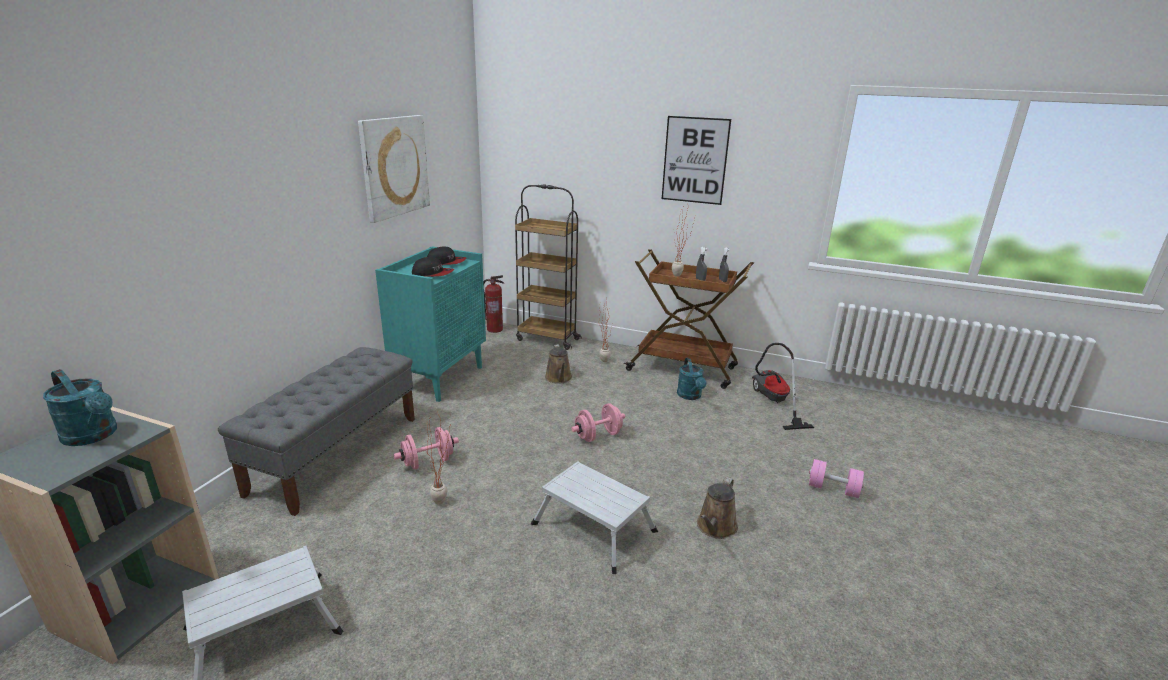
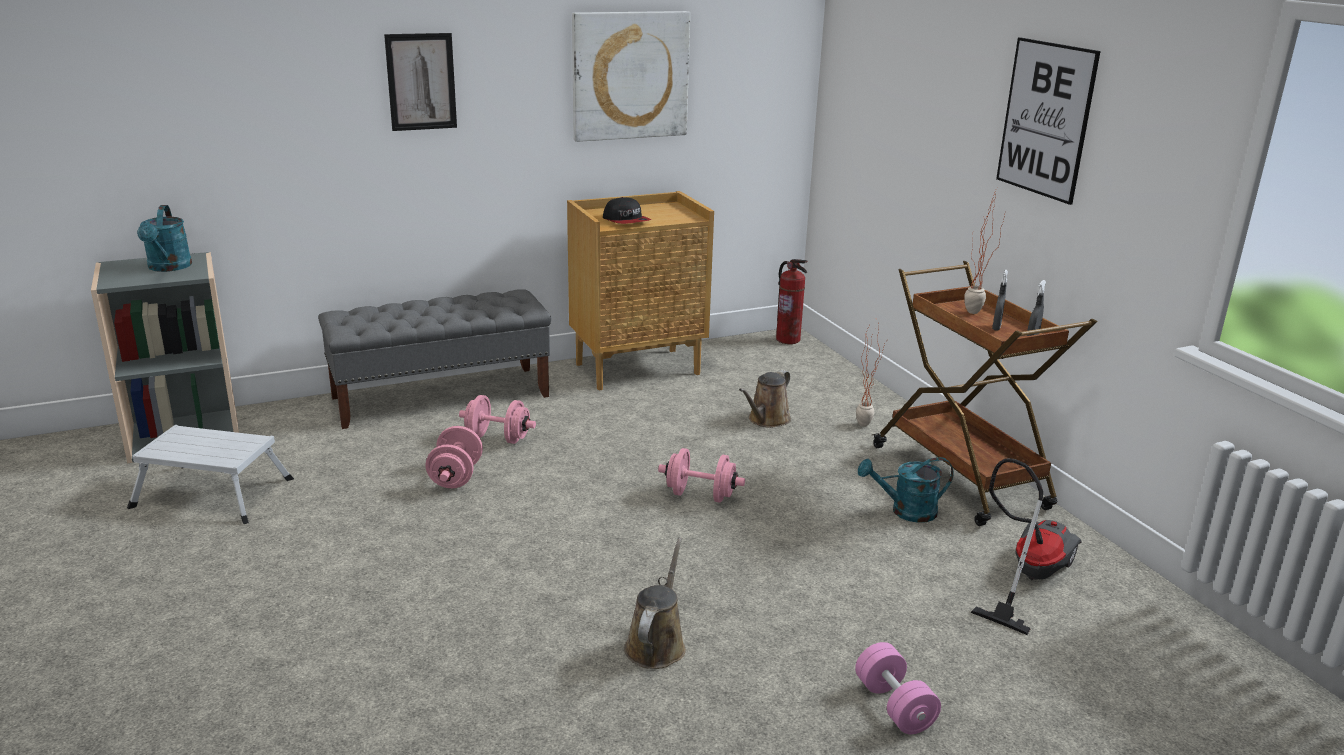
camera: 45 degrees right, 0 degrees up
(265, 191) = (421, 82): none -> picture
(441, 378) = (638, 369): turquoise cabinet -> brown cabinet
(445, 502) = (456, 477): potted plant -> pink dumbbell
(446, 262) = (669, 213): cap -> none
(547, 339) = (834, 373): brown cart -> none
(593, 527) = (538, 568): white step ladder -> none
(690, 396) = (905, 512): turquoise watering can -> turquoise watering can turned 45 degrees clockwise
(715, 528) = (656, 644): brown watering can -> brown watering can turned 120 degrees clockwise

